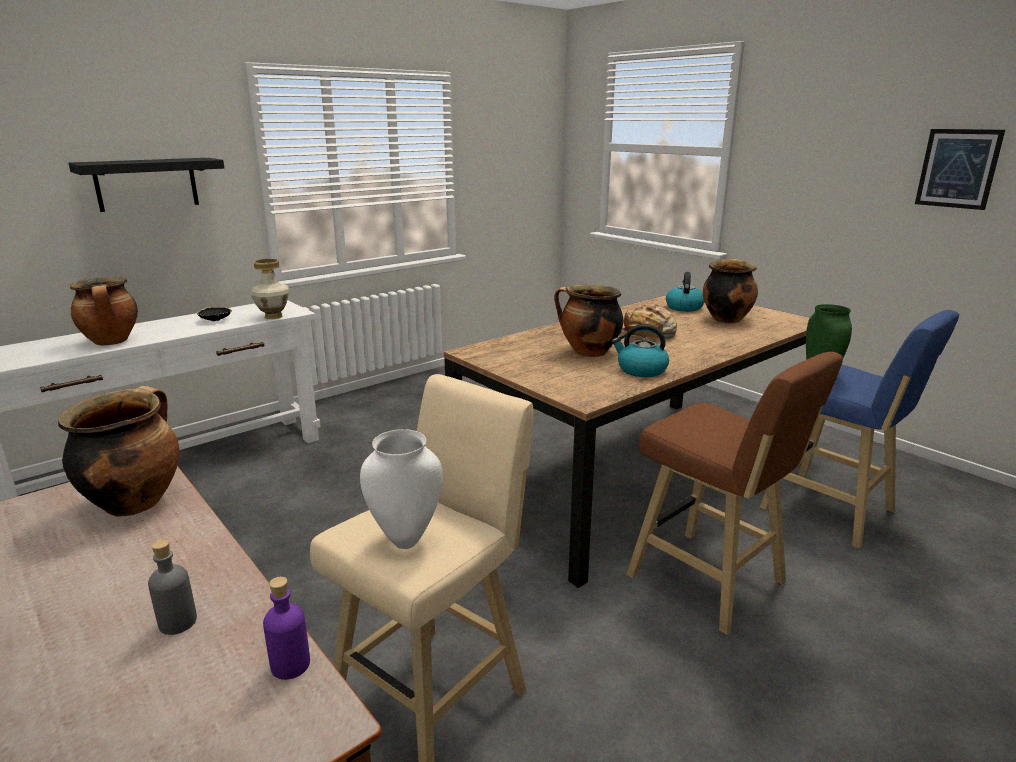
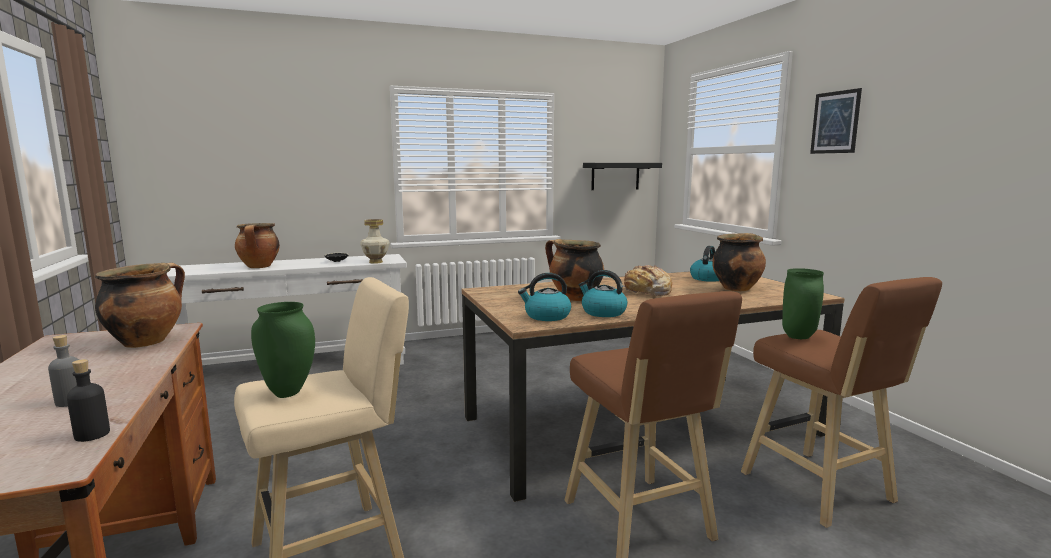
camera: 20 degrees right, 10 degrees down
(146, 184) = (312, 165): black shelf -> black shelf (615, 176)
(290, 665) = (92, 434): purple bottle -> black bottle
(405, 541) = (287, 393): white vase -> green vase
(592, 384) = (546, 316): none -> kettle
(833, 512) = (821, 491): blue stool -> brown stool
(957, 168) = (987, 147): picture -> picture (835, 122)

